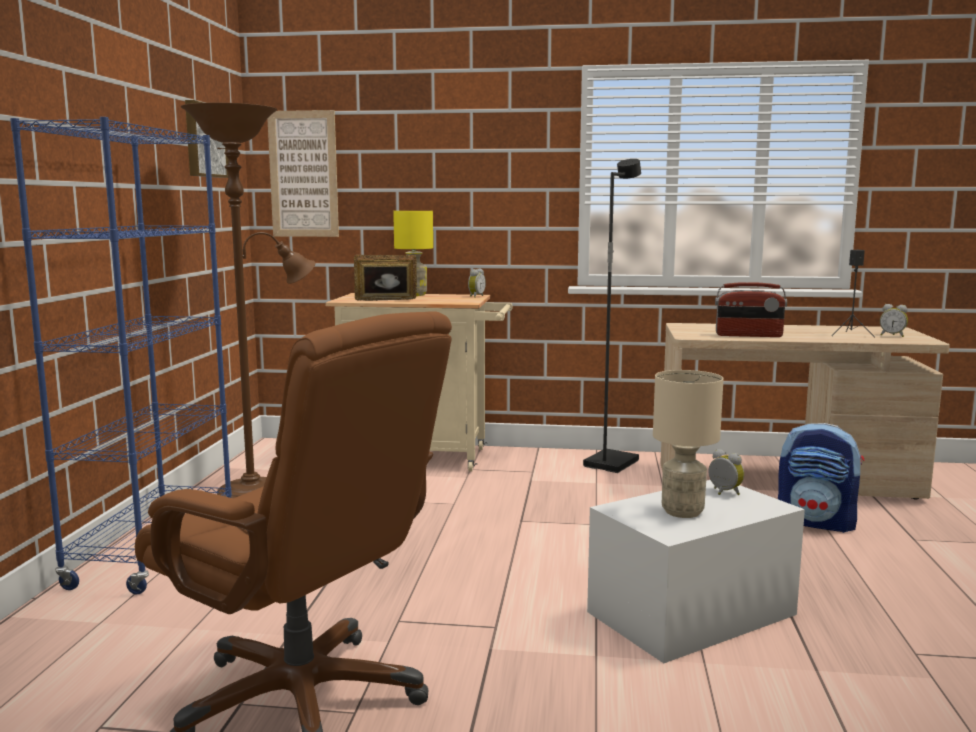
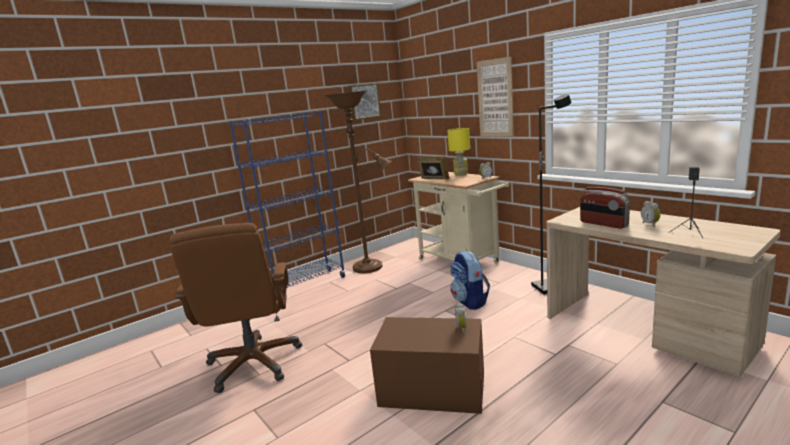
camera: 45 degrees right, 5 degrees up
(303, 174) = (421, 109): picture -> picture (495, 98)
(681, 512) = (415, 333): beige table lamp -> none
(691, 613) = (432, 389): white storage box -> brown storage box
(816, 522) = (610, 364): backpack -> backpack (470, 302)
(892, 335) = (726, 239): alarm clock -> alarm clock (650, 224)

